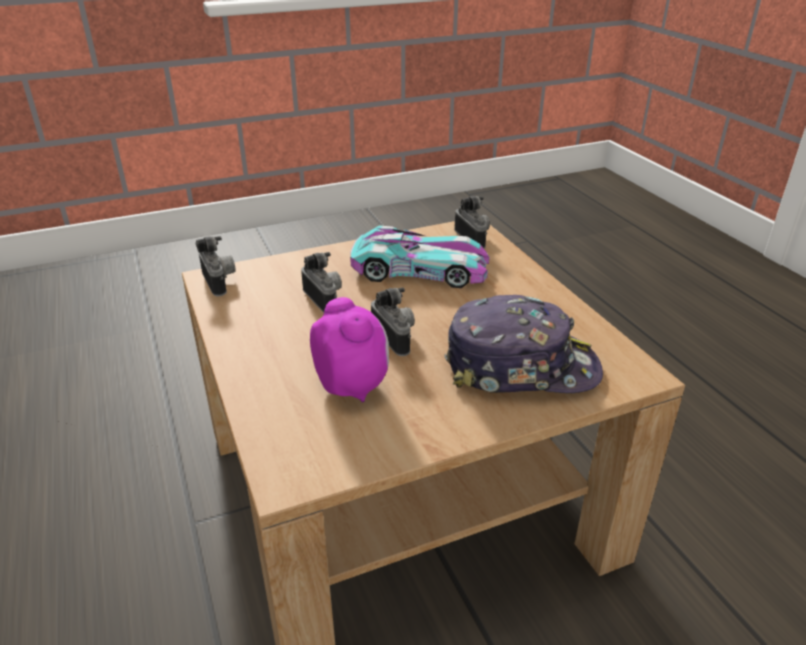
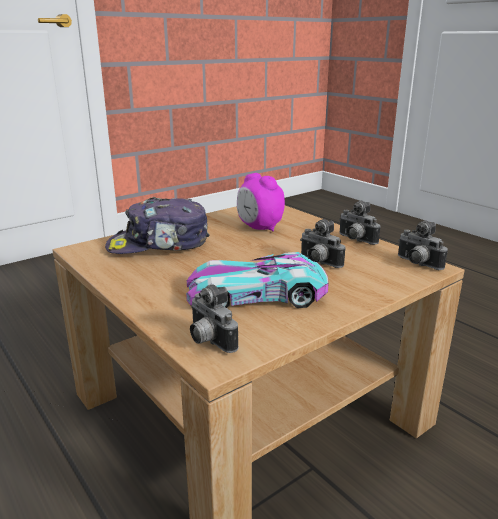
camera: 165 degrees right, 10 degrees down
(396, 338) = (247, 248): camera -> camera (355, 240)

